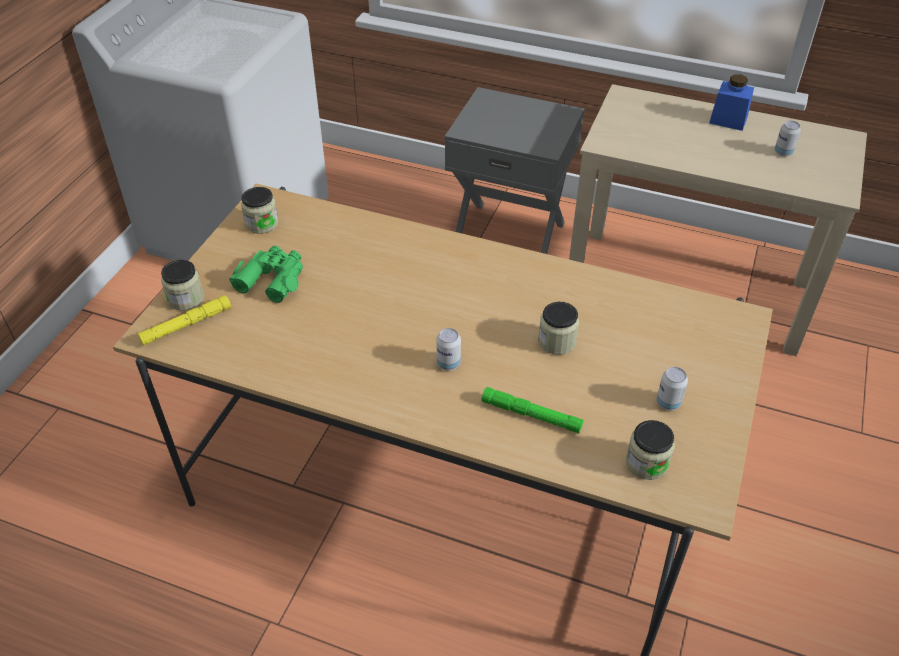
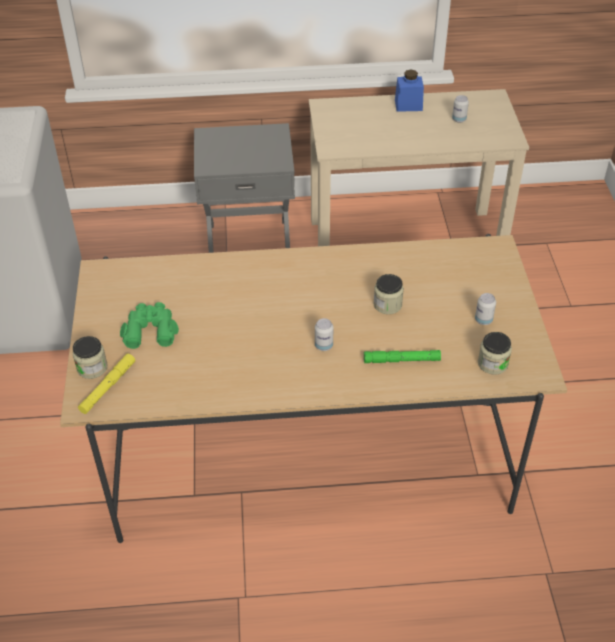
camera: 25 degrees left, 0 degrees up
(262, 223) = (110, 290): jar -> none

